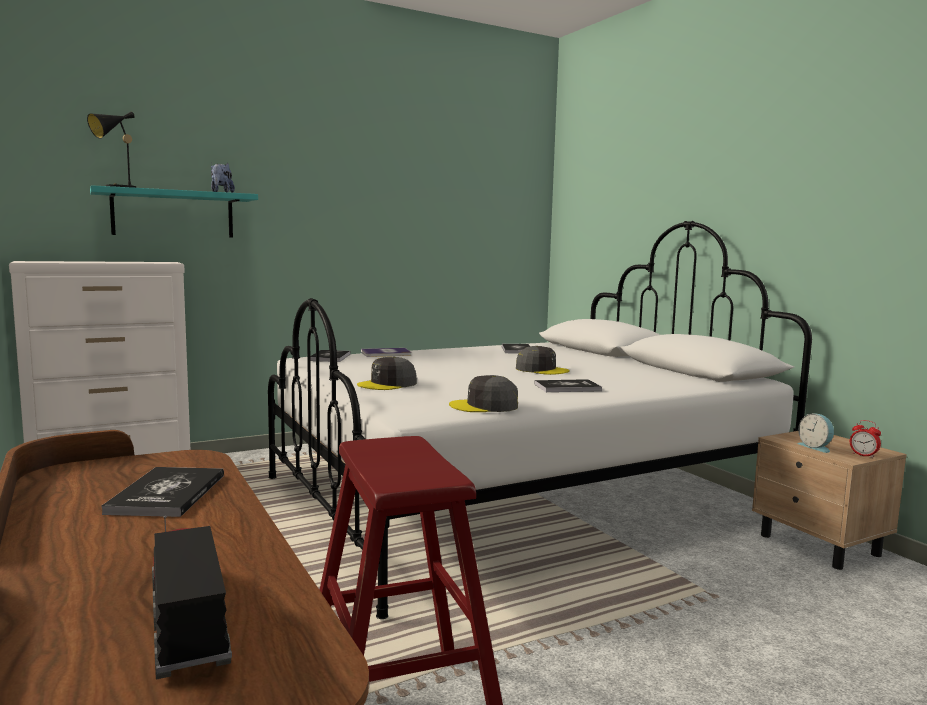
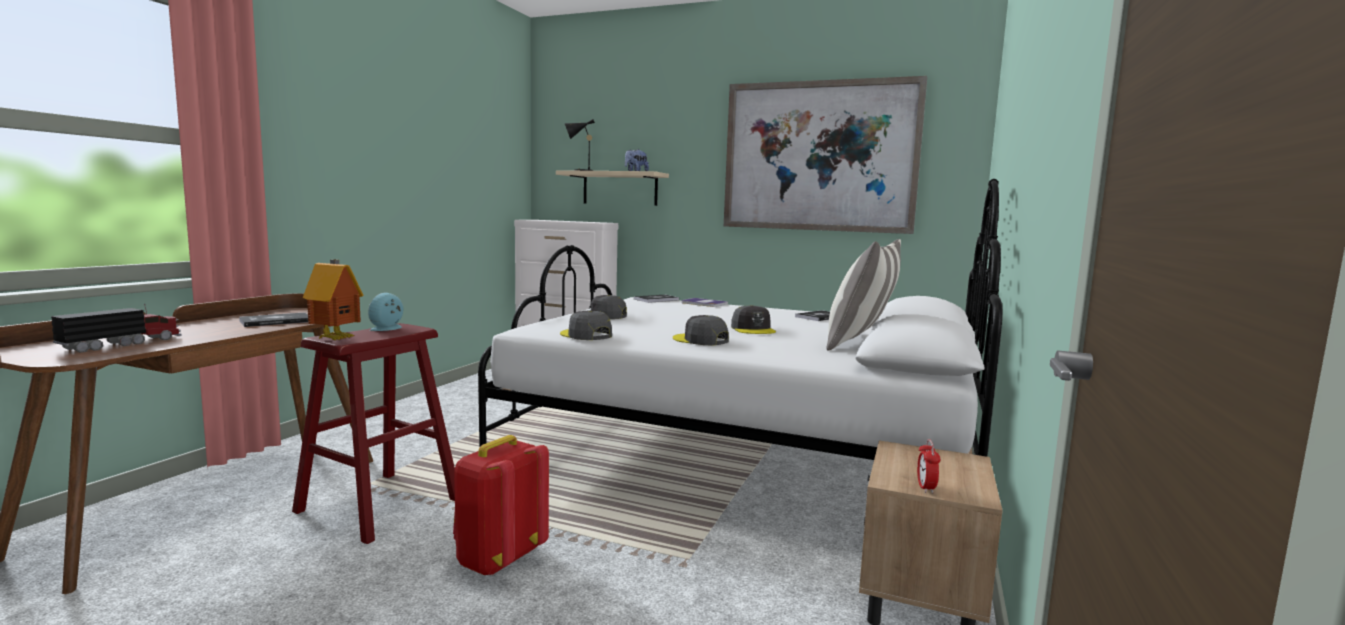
camera: 50 degrees right, 0 degrees up
(173, 214) = (620, 188): turquoise shelf -> beige shelf
(420, 186) = (819, 157): none -> picture
(424, 479) = (337, 339): none -> toy house
(567, 387) = (700, 340): book -> grey cap
(632, 677) = (498, 559): none -> red backpack
(636, 366) = (861, 343): none -> pillow
(816, 447) = (902, 465): alarm clock -> alarm clock (388, 328)

